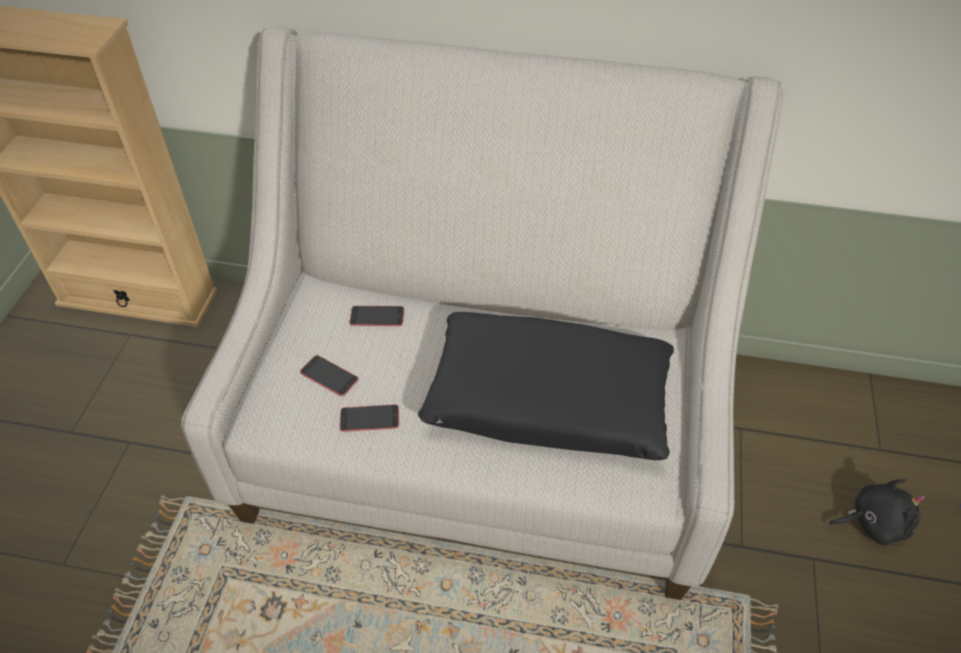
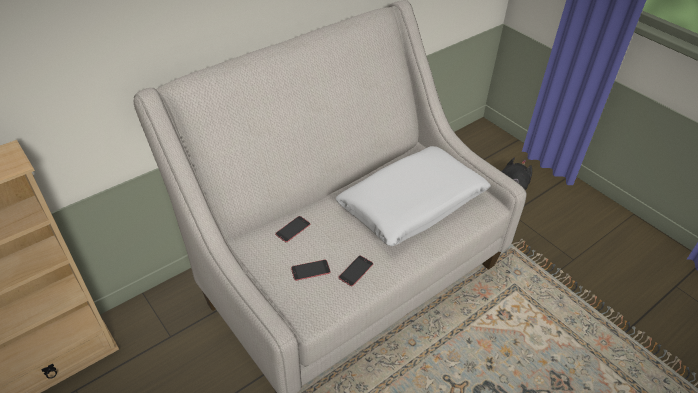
camera: 50 degrees left, 5 degrees down
(548, 400) = (412, 205): black pillow -> white pillow

